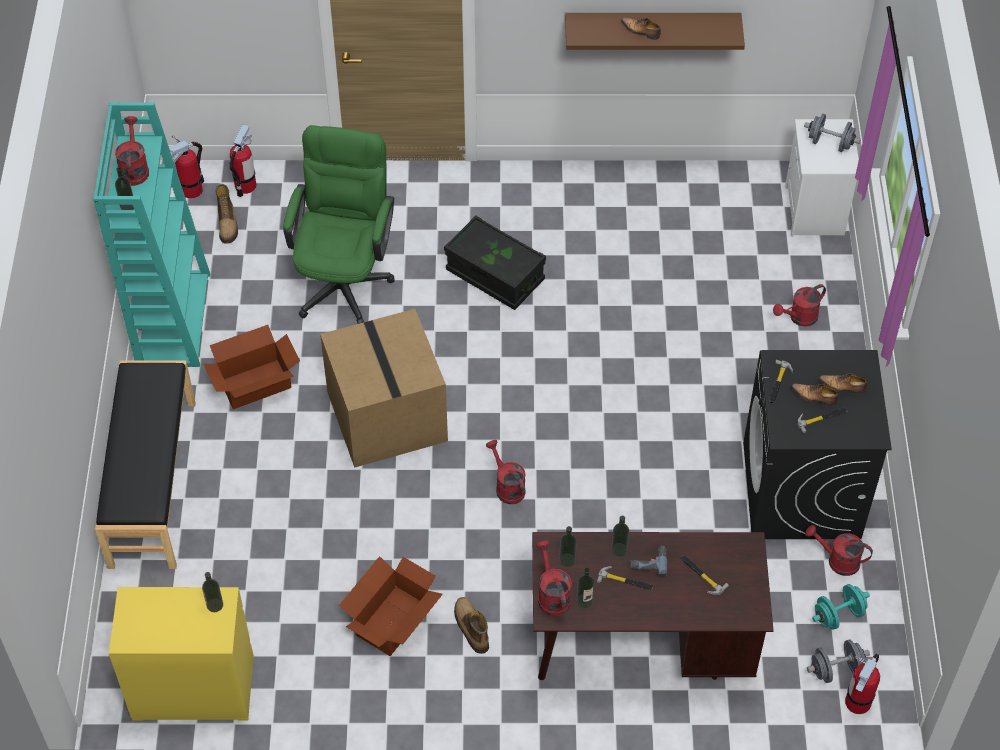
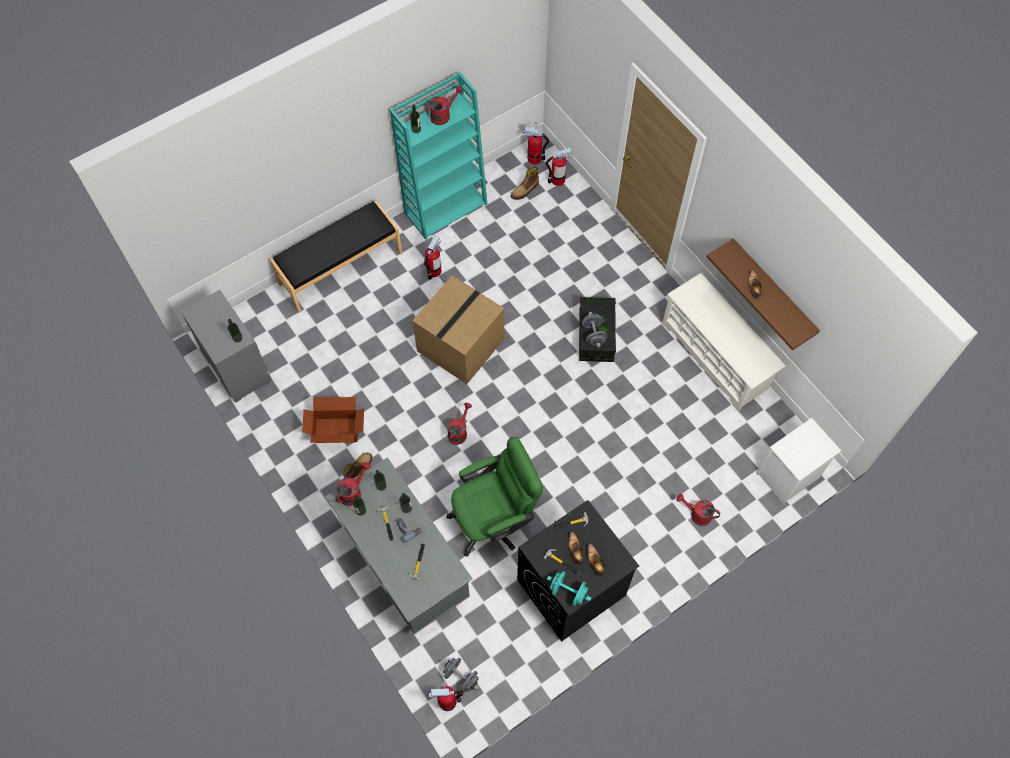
camera: 55 degrees right, 10 degrees up
(192, 689) = (237, 366): yellow dresser -> grey dresser
(254, 384) = (434, 271): cardboard box -> fire extinguisher
(344, 278) = (535, 266): green office chair -> green office chair (494, 519)
(617, 184) = (715, 356): none -> white shoe rack
(642, 647) = (404, 564): brown desk -> grey desk
(830, 143) = (808, 449): grey dumbbell -> grey dumbbell (593, 334)
(837, 561) = (536, 636): red watering can -> none
(838, 615) = (499, 658): turquoise dumbbell -> turquoise dumbbell (568, 592)

